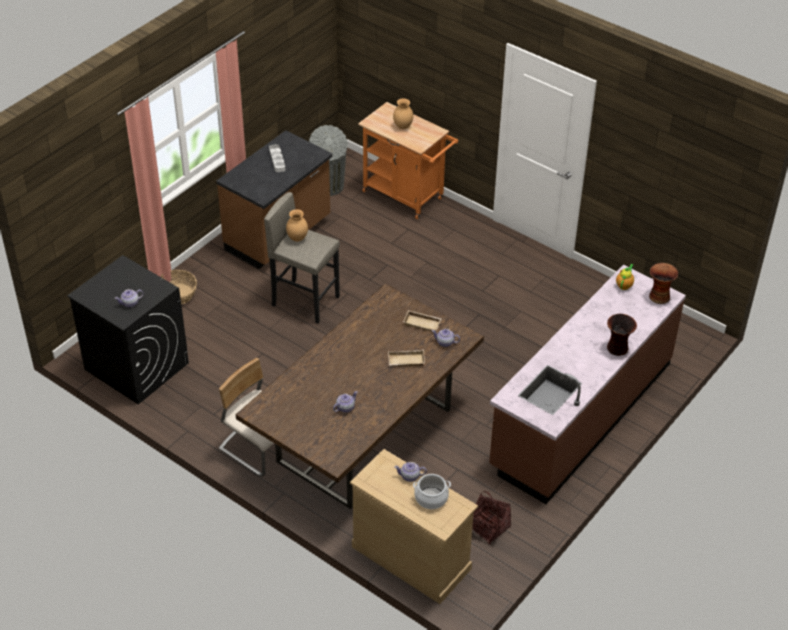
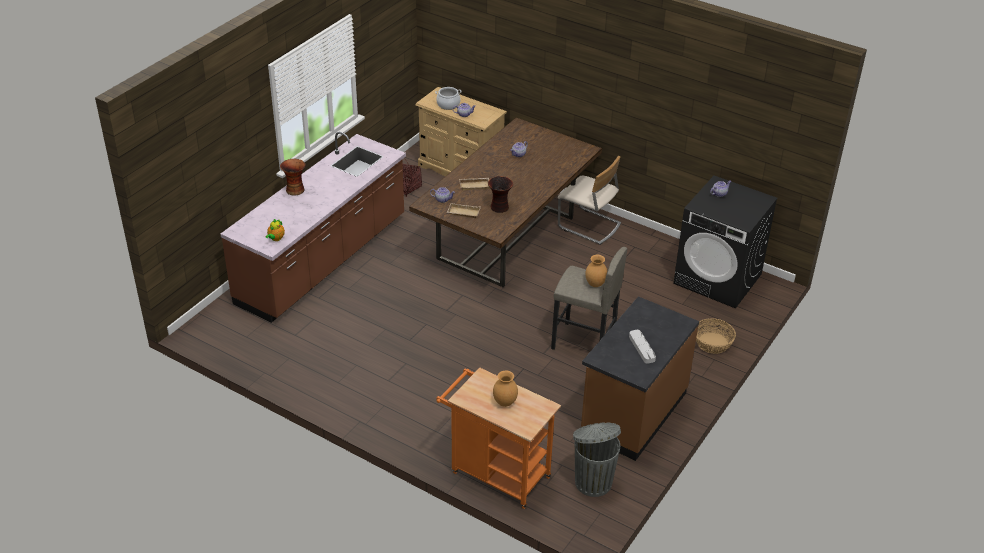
camera: 175 degrees right, 5 degrees down
(658, 296) = (246, 231): vase -> vase (500, 207)

